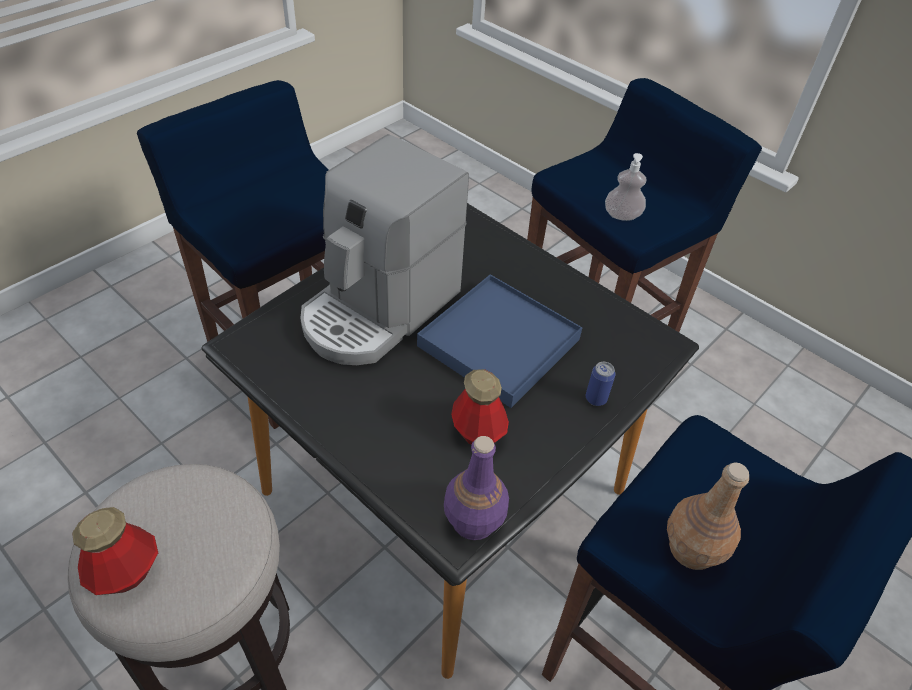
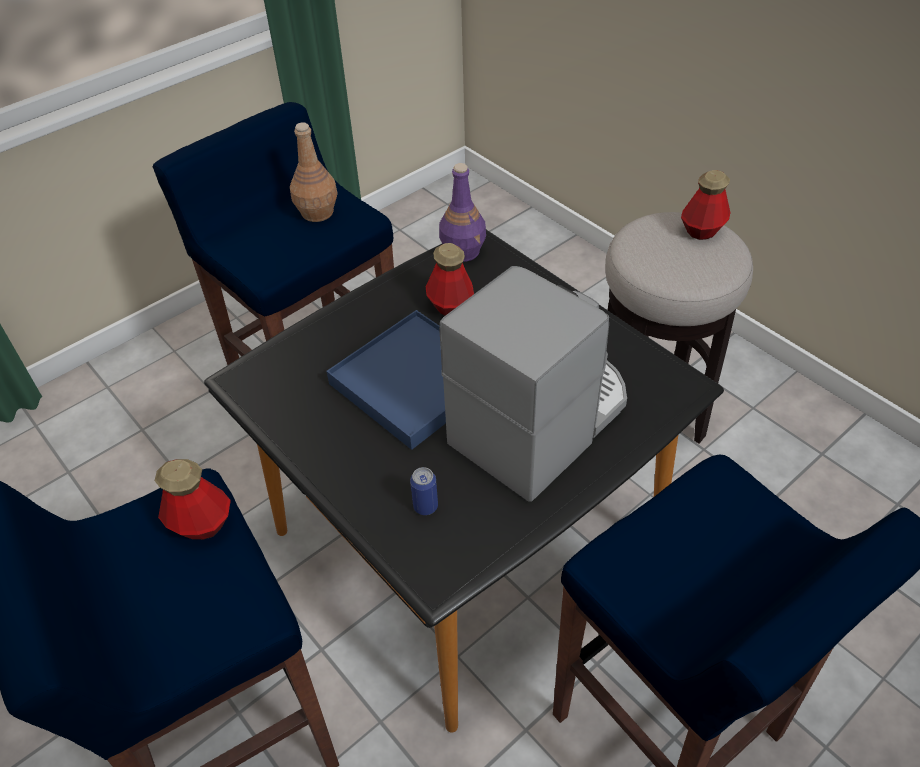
camera: 170 degrees left, 0 degrees up
(596, 398) = (336, 329): can -> can (425, 506)
(622, 215) = (201, 524): soap dispenser -> bottle

